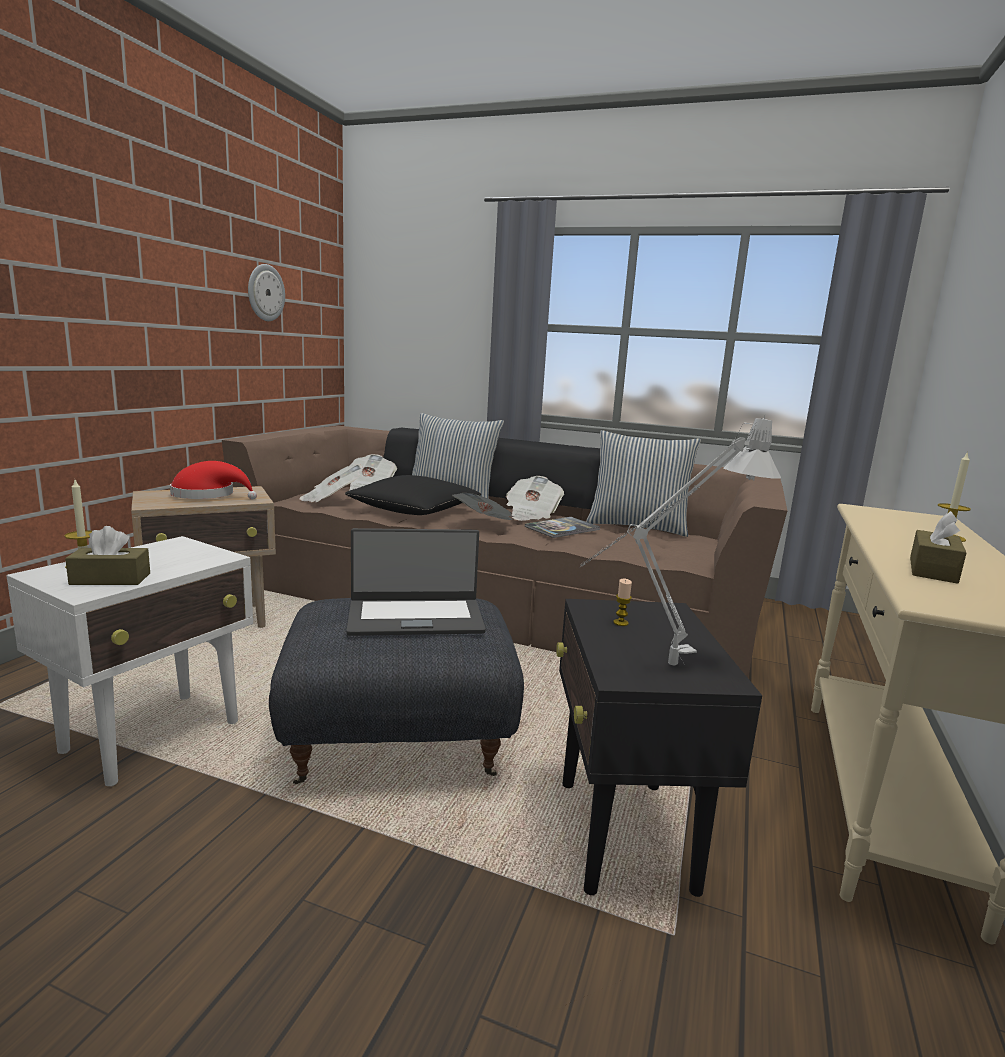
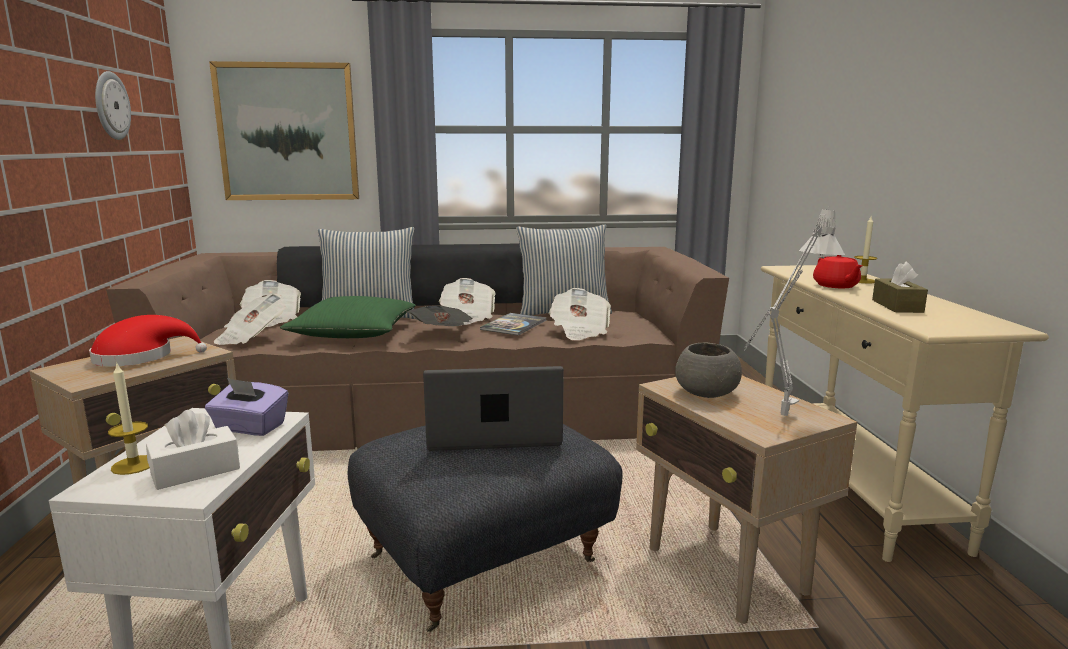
camera: 25 degrees left, 0 degrees up
(110, 579) = (195, 471): brown tissue box -> white tissue box
(192, 558) = (249, 428): none -> purple tissue box
(415, 510) = (354, 333): black pillow -> green pillow
(415, 617) = (494, 434): laptop -> laptop turned 150 degrees counterclockwise
(423, 325) = (288, 132): none -> picture
(620, 545) = (579, 331): none -> newspaper
(620, 623) = (705, 393): candle -> grey bowl
(624, 835) = (726, 571): black side table -> beige side table
(892, 536) = (836, 286): none -> red teapot

